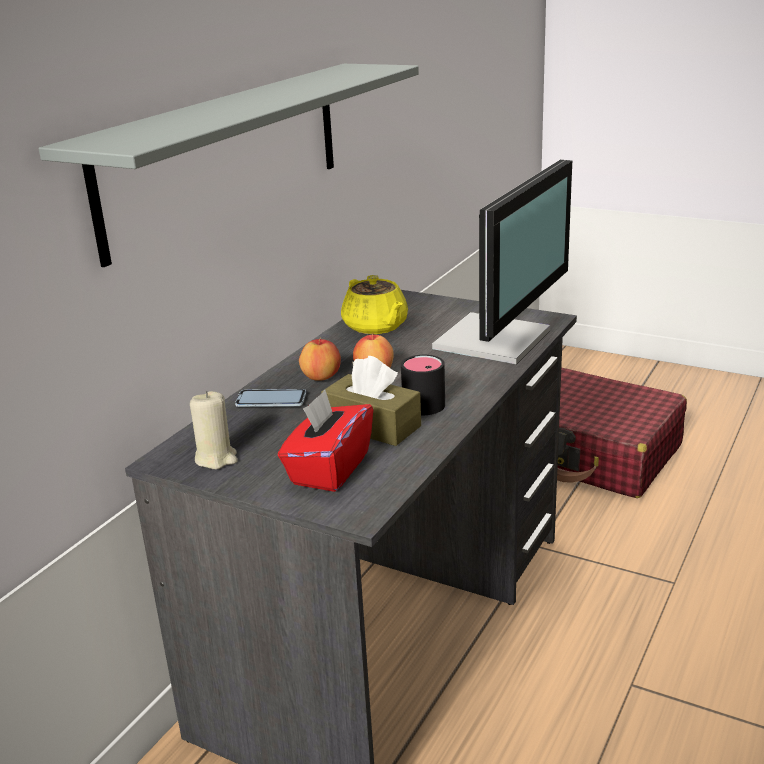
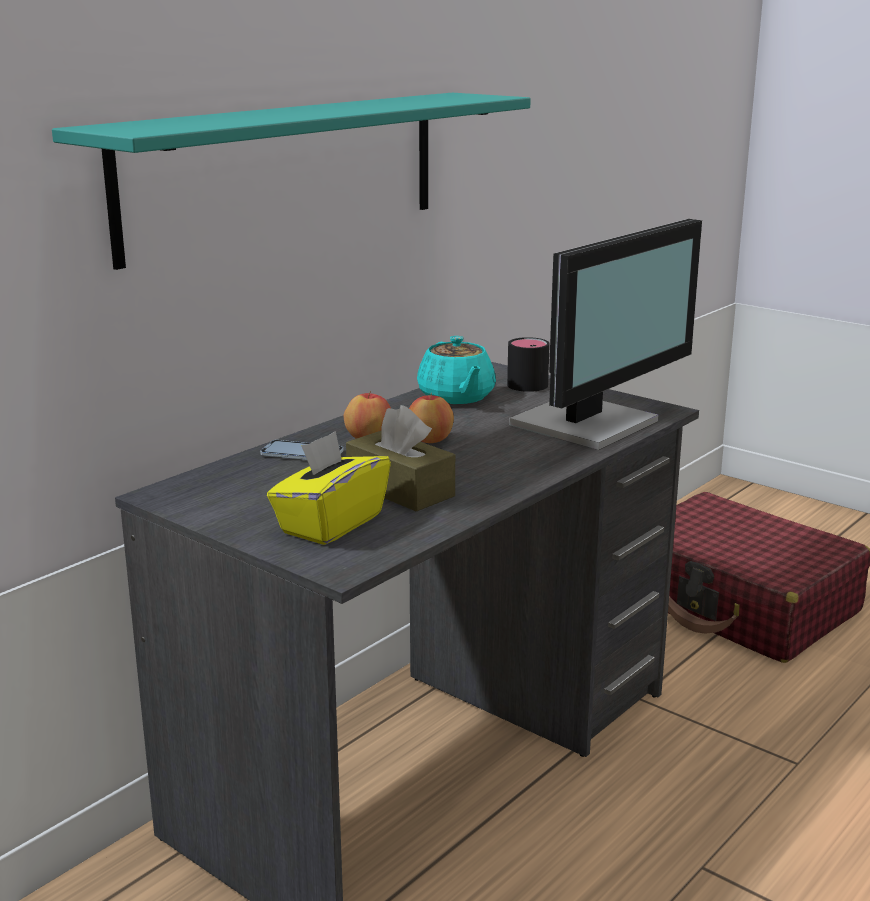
camera: 10 degrees right, 5 degrees down
(216, 458) = (214, 499): beige candle -> none
(227, 154) = (286, 172): grey shelf -> turquoise shelf
(329, 469) = (330, 524): red tissue box -> yellow tissue box
(376, 326) = (456, 397): yellow teapot -> turquoise teapot
(421, 400) = (468, 472): black mug -> black mug (526, 382)

